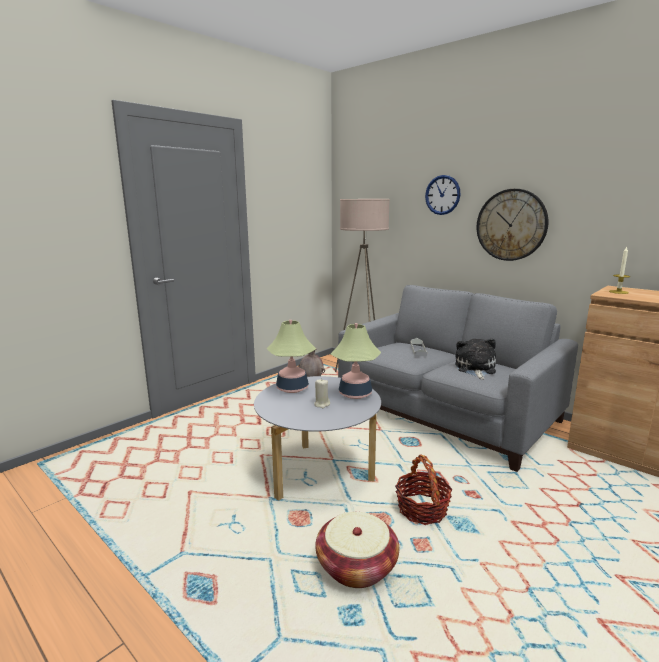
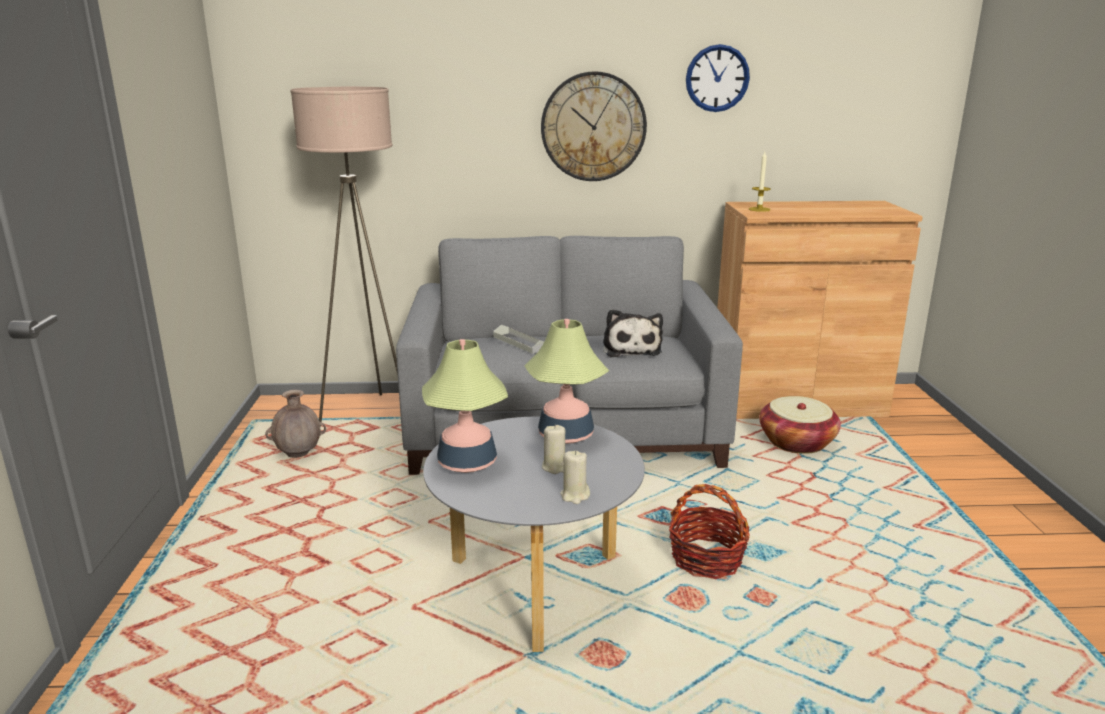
camera: 45 degrees left, 5 degrees up
(305, 418) = (575, 496): none -> beige candle
(356, 566) = (741, 662): basket -> basket (796, 442)
(442, 195) = (473, 80): wall clock -> wall clock (717, 78)
(475, 369) = (631, 349): plush toy -> plush toy turned 150 degrees counterclockwise

